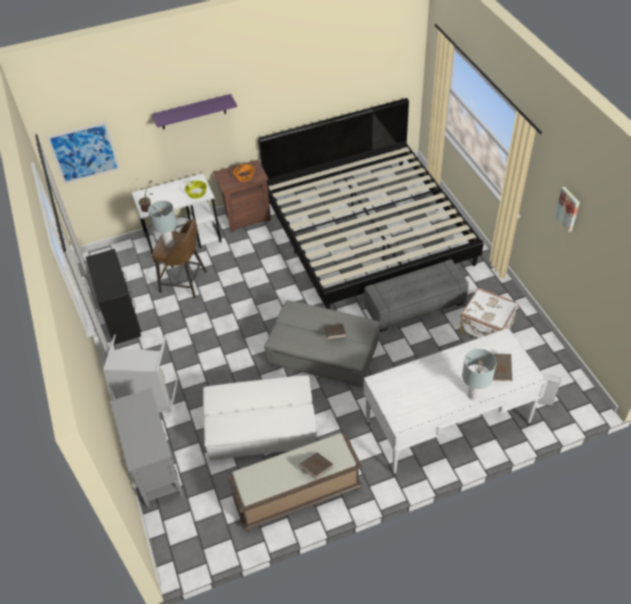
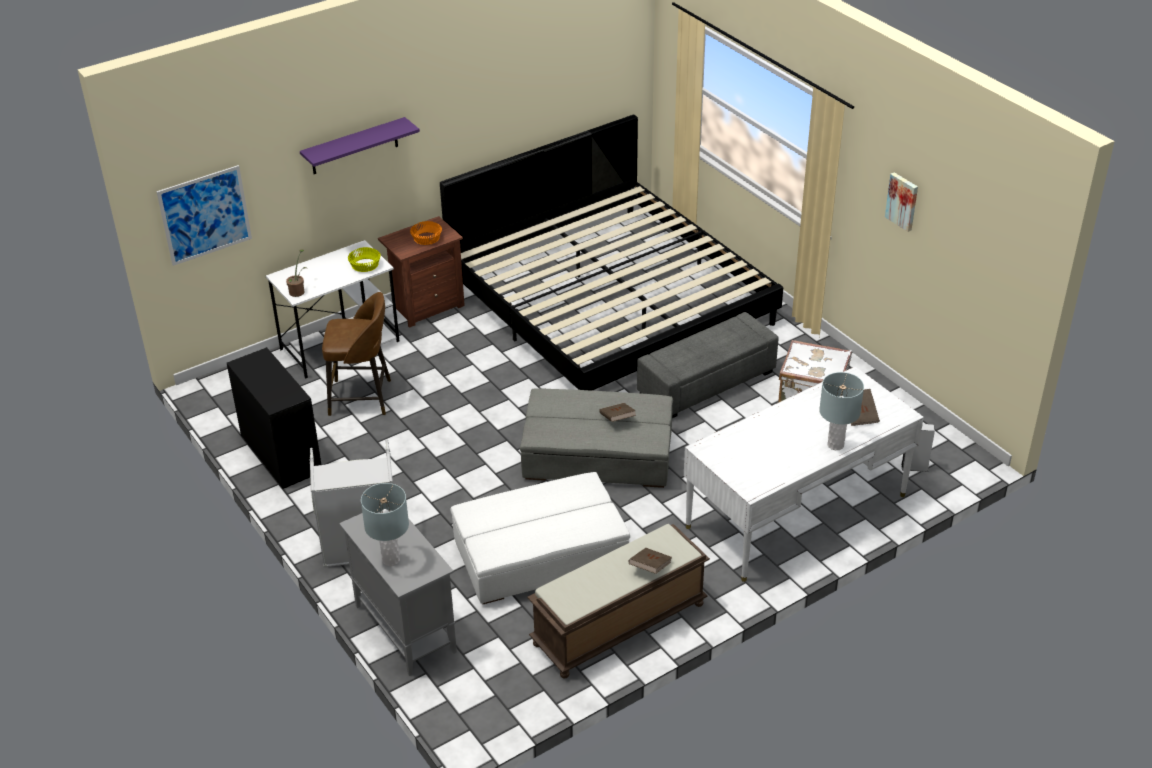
camera: 15 degrees left, 10 degrees down
(169, 244) = (345, 333): grey table lamp -> grey table lamp (391, 560)

